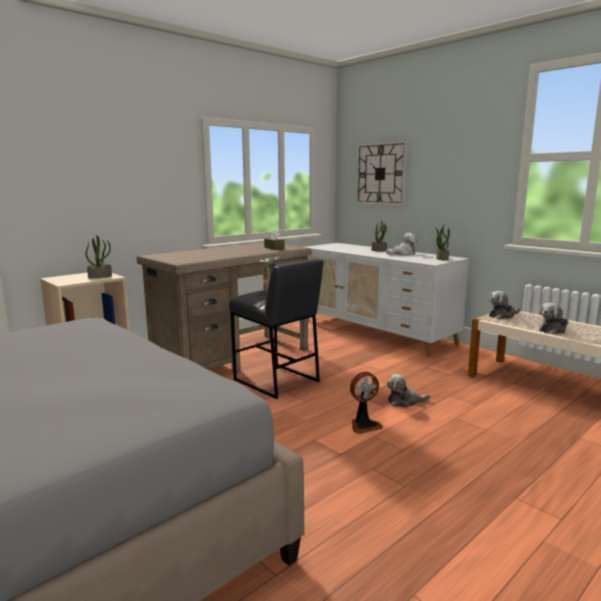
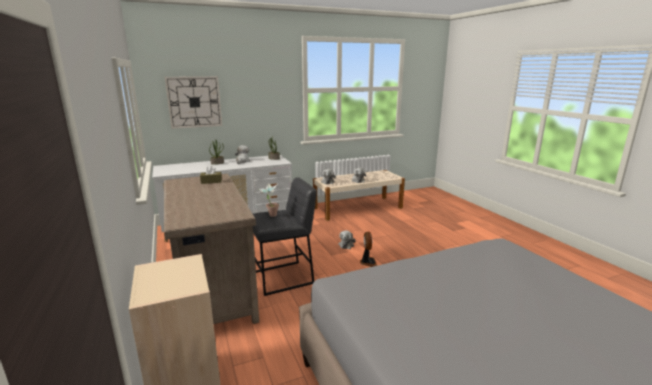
camera: 70 degrees left, 5 degrees up
(100, 276) = (180, 267): potted plant -> none

